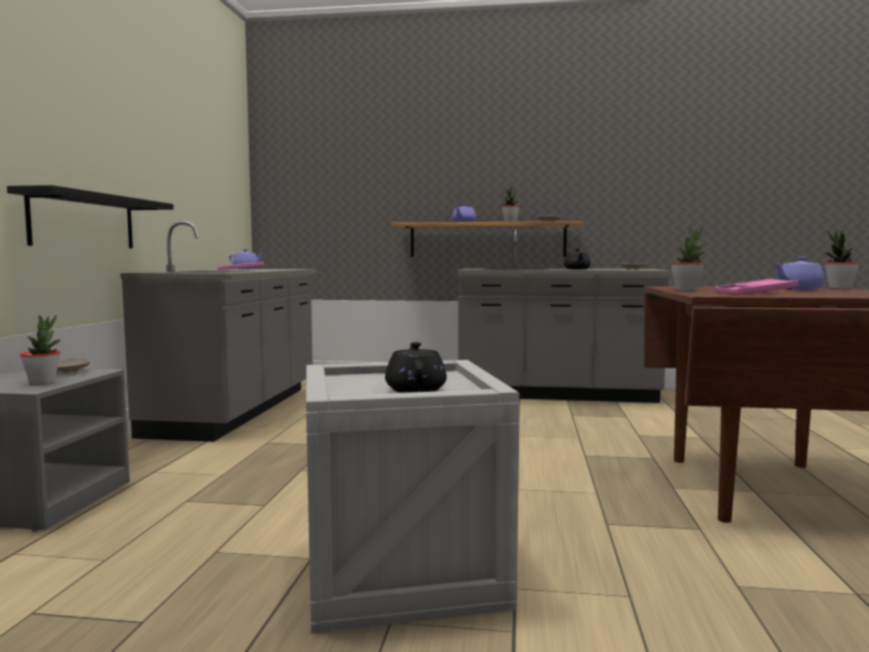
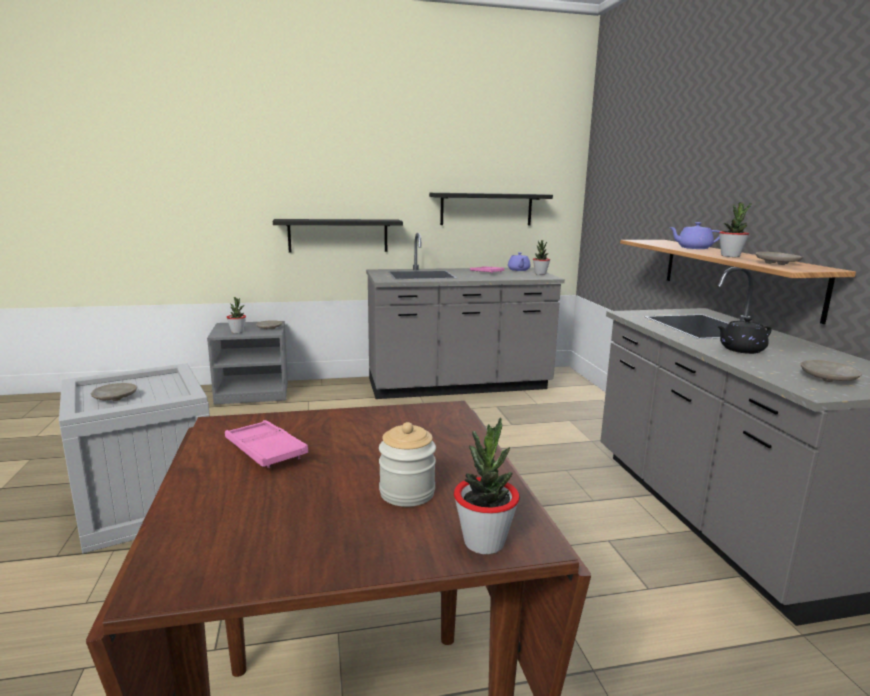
camera: 70 degrees right, 10 degrees up
(200, 200) = (486, 209): none -> black shelf
(415, 389) = (114, 398): black teapot -> beige plate
(686, 290) = (336, 417): potted plant -> potted plant (540, 274)
(798, 289) = (407, 493): purple teapot -> jar

